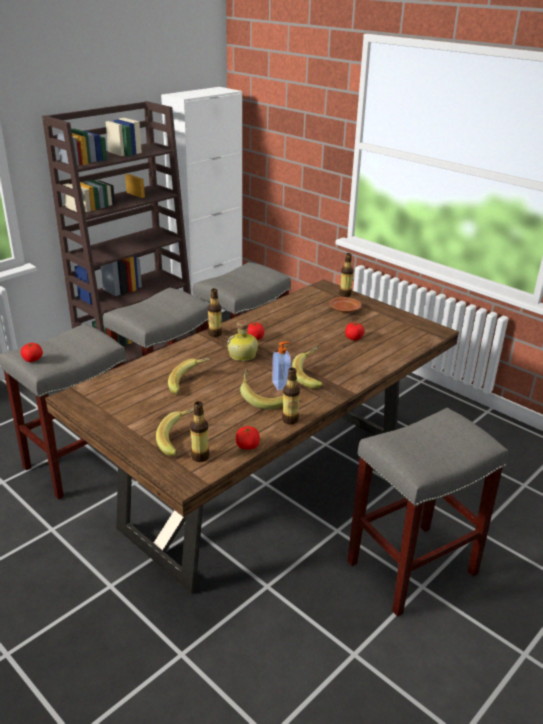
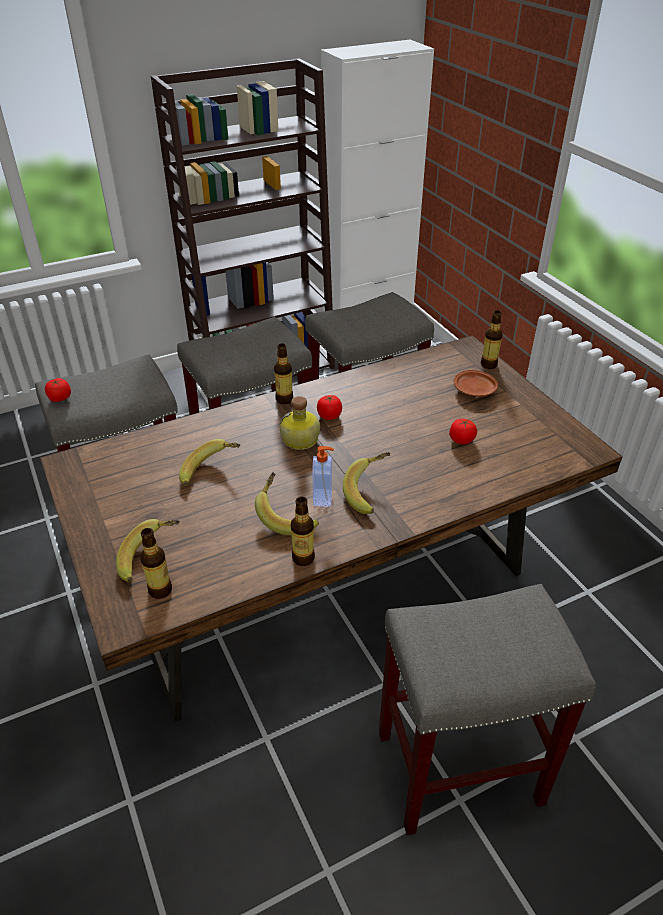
camera: 20 degrees right, 10 degrees up
(247, 446) = (226, 588): tomato -> none

